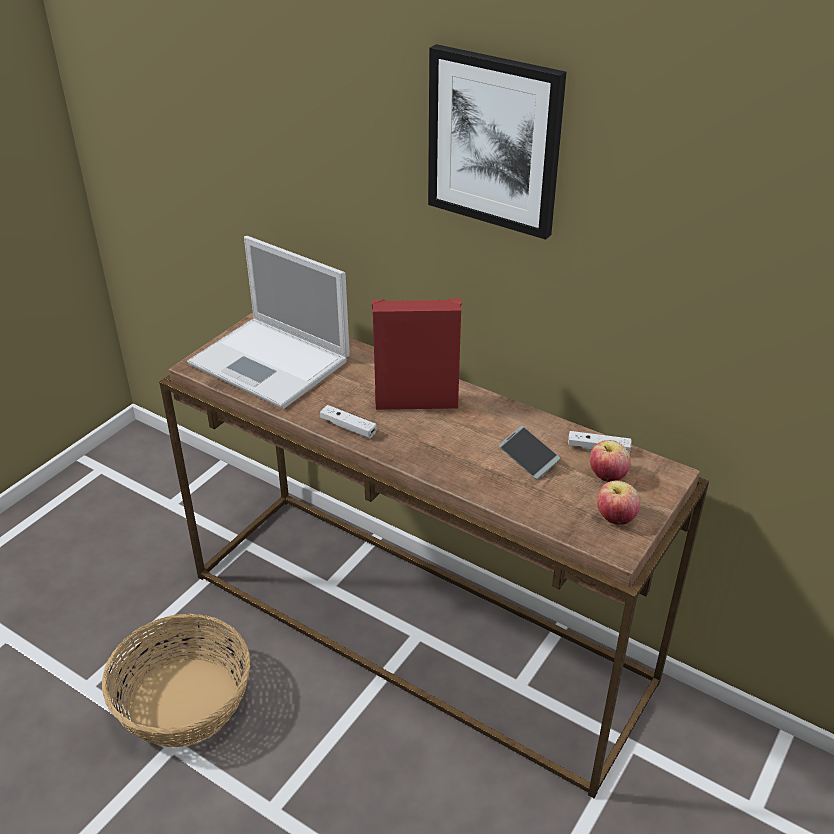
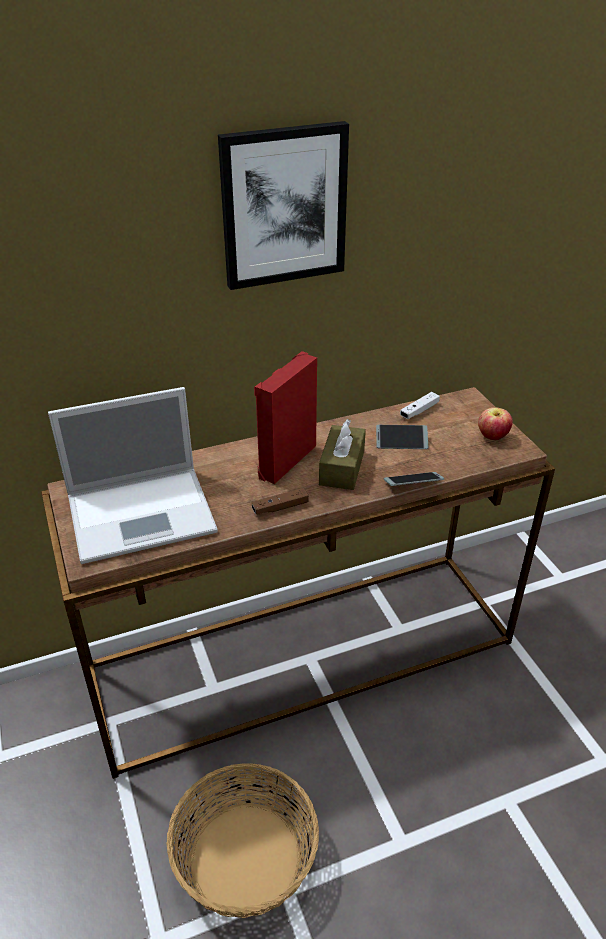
camera: 55 degrees left, 0 degrees up
(348, 427) = (280, 507): white game controller -> brown game controller
(443, 438) = (342, 468): none -> brown tissue box
(467, 492) = (412, 484): none -> phone
(607, 476) = (450, 420): apple -> none

